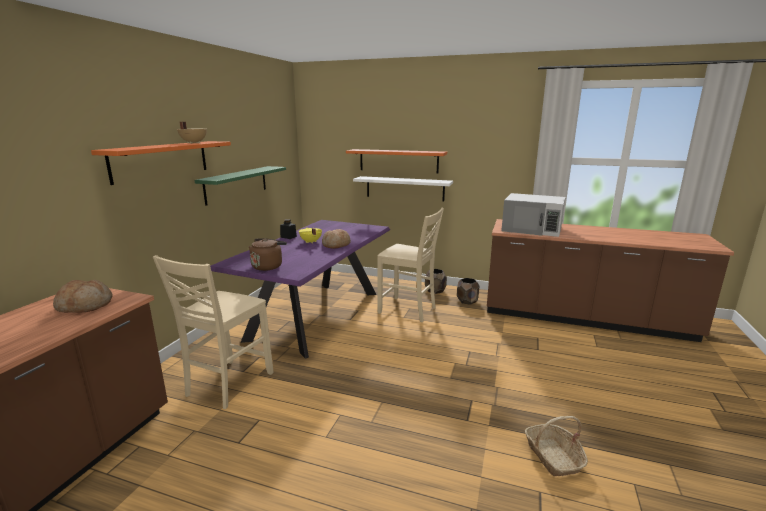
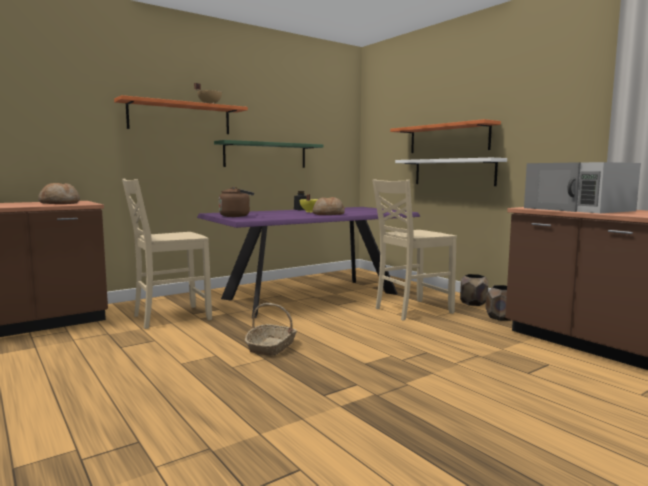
camera: 35 degrees right, 10 degrees down
(408, 310) = (411, 310): beige chair -> beige chair turned 90 degrees clockwise
(553, 456) = (370, 453): basket -> basket (271, 347)

